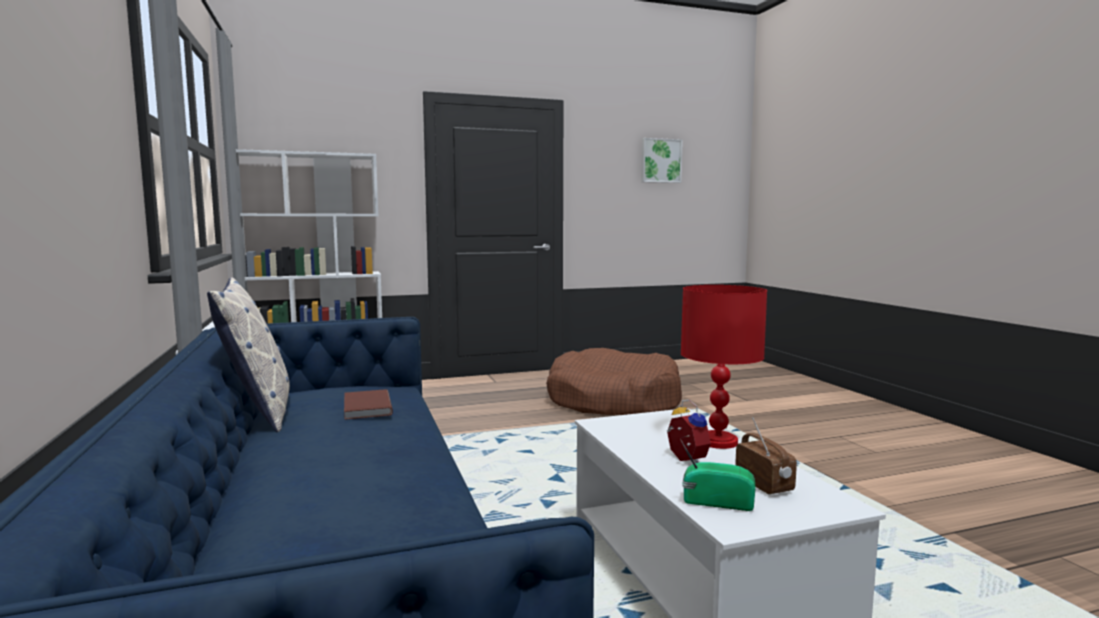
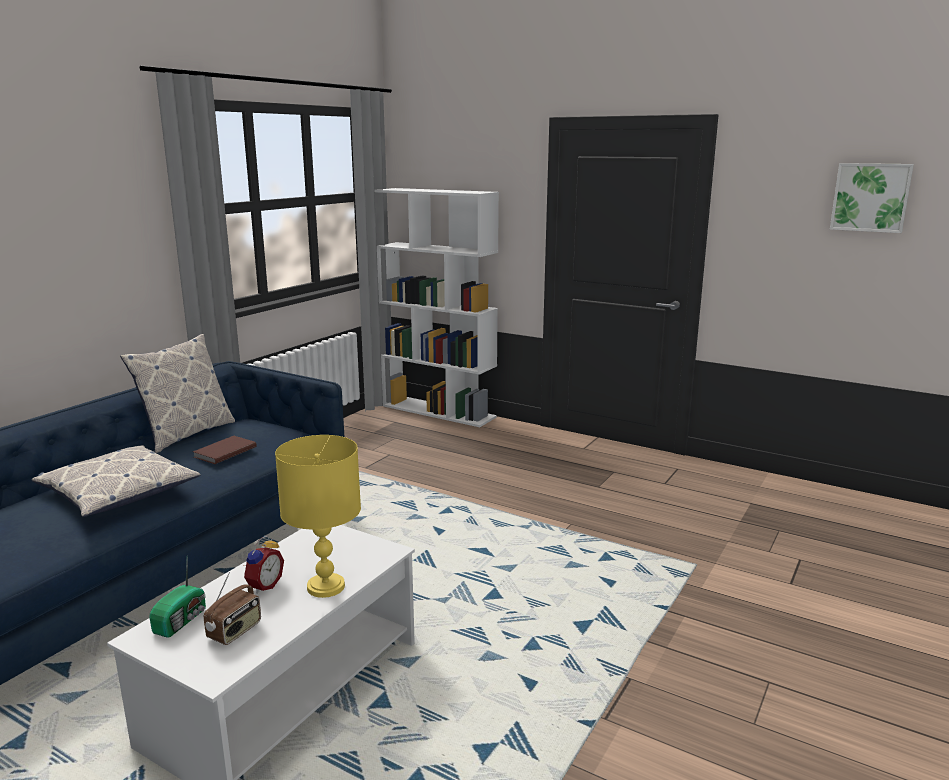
camera: 50 degrees right, 10 degrees up
(356, 463) = (118, 491): none -> pillow
(613, 401) = (634, 515): brown dog bed -> none
(715, 501) = (182, 620): radio -> radio turned 45 degrees clockwise
(718, 441) = (326, 587): red table lamp -> yellow table lamp

